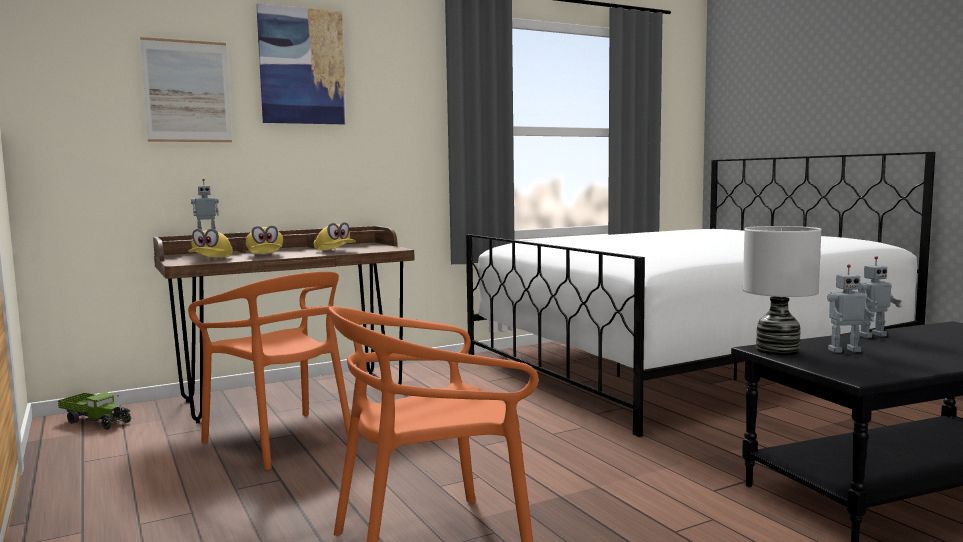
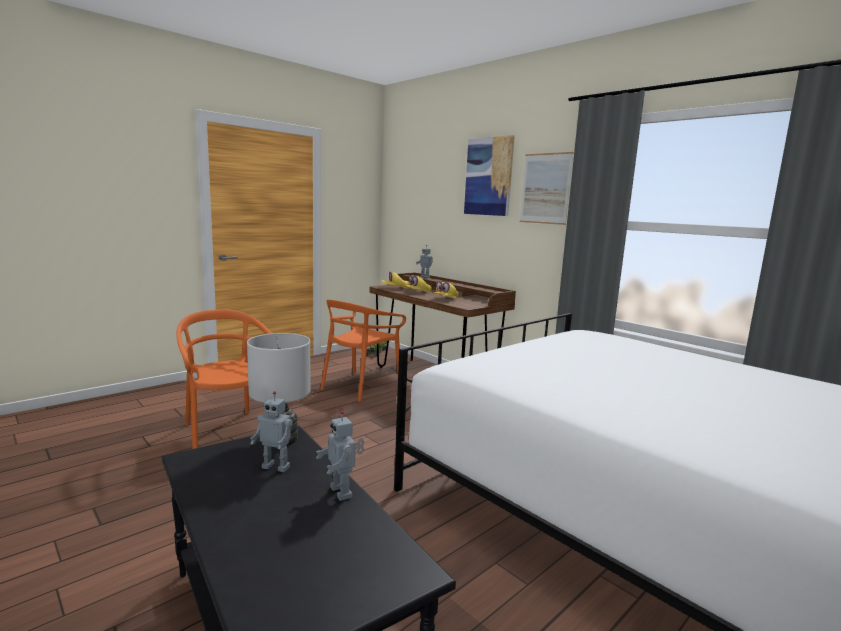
camera: 75 degrees right, 5 degrees up
(187, 91) = (436, 195): picture -> picture (545, 188)
(843, 350) = (276, 466): toy robot -> toy robot turned 60 degrees counterclockwise

